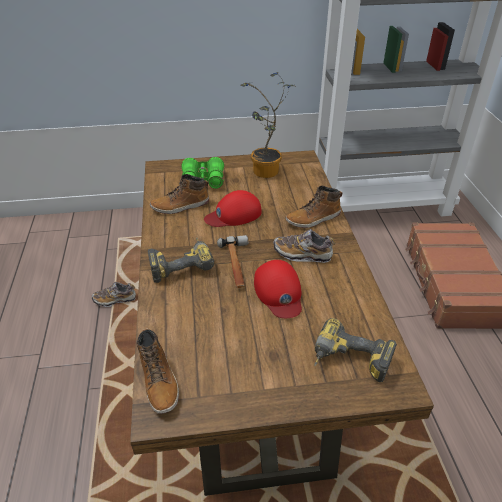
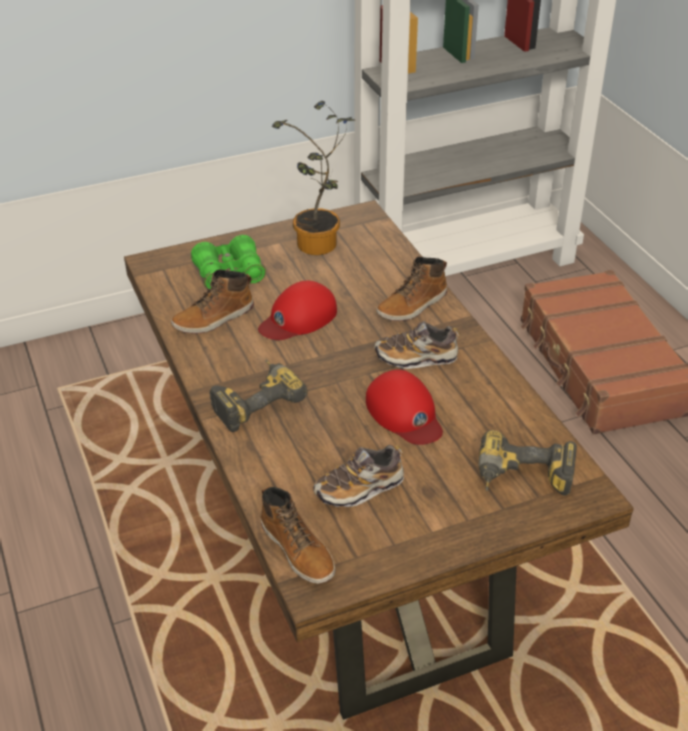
camera: 15 degrees left, 0 degrees up
(115, 300) = (96, 487): shoe -> shoe (359, 488)
(236, 265) = (333, 388): hammer -> none

